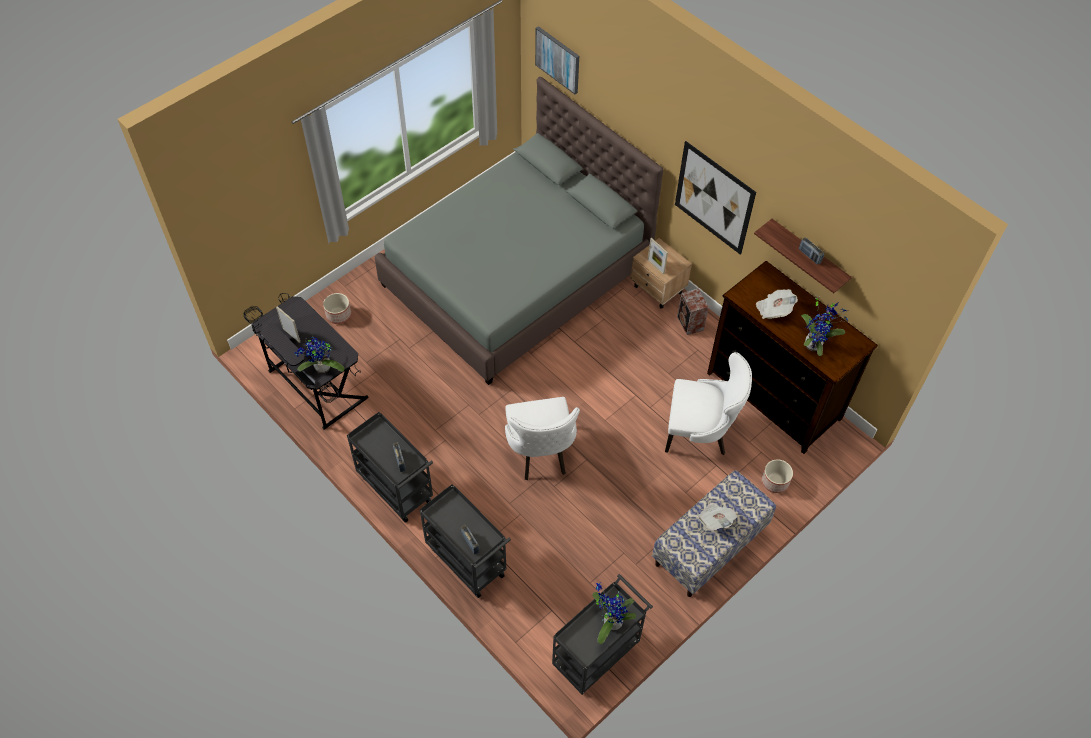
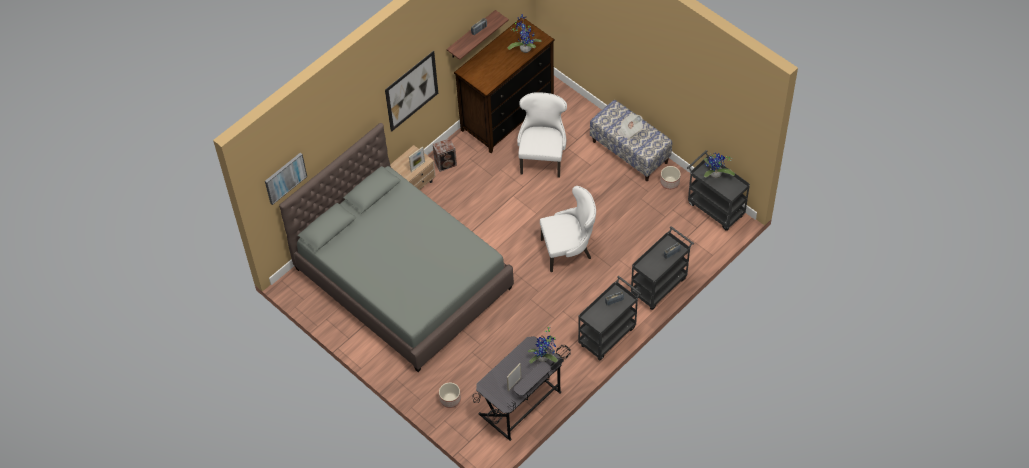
camera: 90 degrees left, 0 degrees up
(774, 310) = (497, 68): newspaper -> none
(775, 482) = (577, 116): planter -> planter (670, 182)

